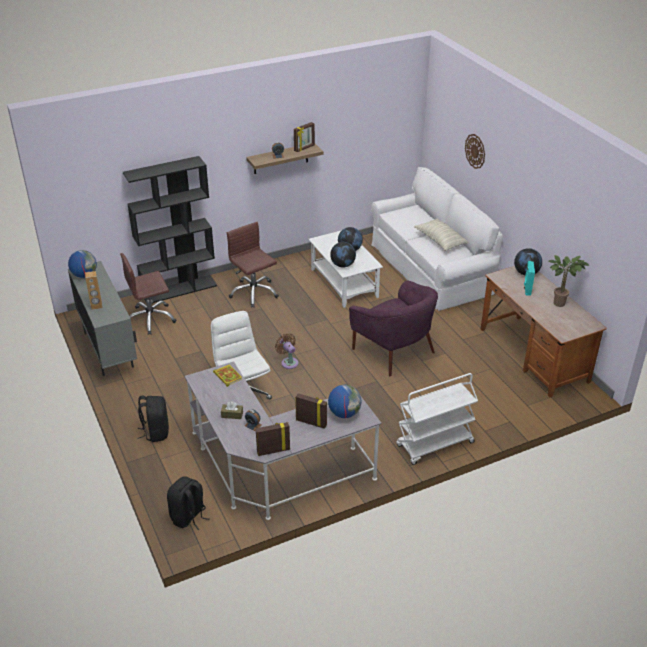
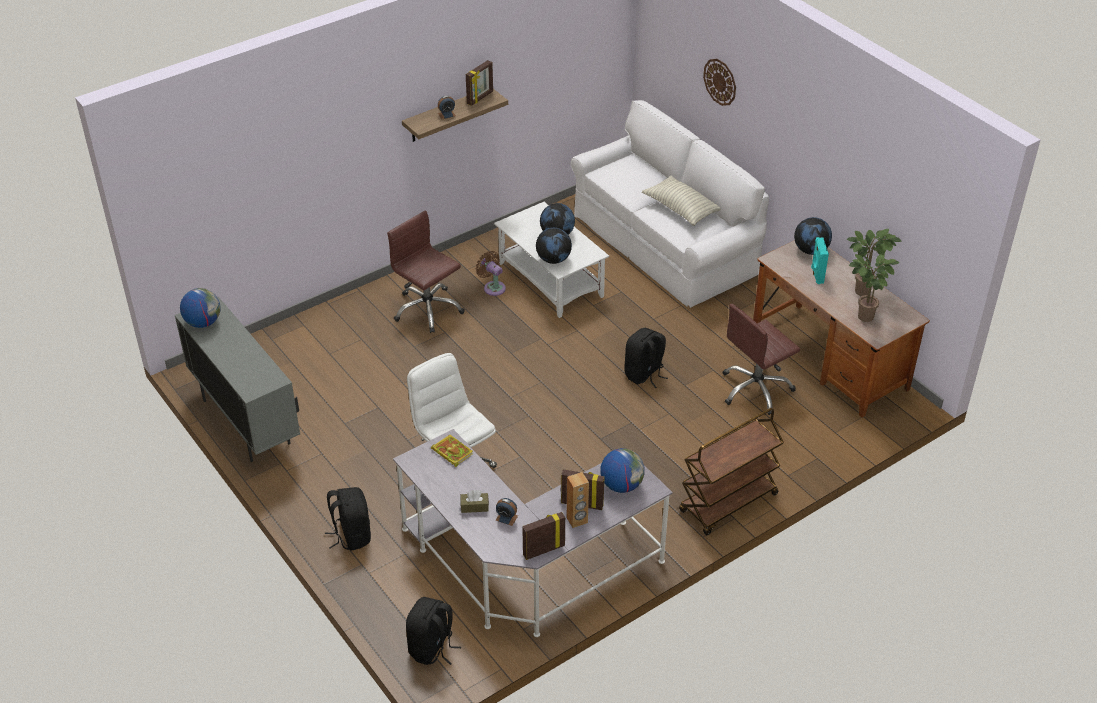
camera: 10 degrees left, 5 degrees up
(96, 306) = (237, 369): brown speaker -> brown speaker (577, 520)
(150, 319) = (292, 367): brown office chair -> brown office chair (756, 389)
(179, 289) = (319, 316): black bookcase -> none
(288, 362) = (505, 409): brown fan -> brown fan (493, 287)
(394, 350) = (644, 374): purple armchair -> black backpack
(434, 445) = (728, 504): white cart -> brown cart
(556, 321) = (864, 318): none -> potted plant

